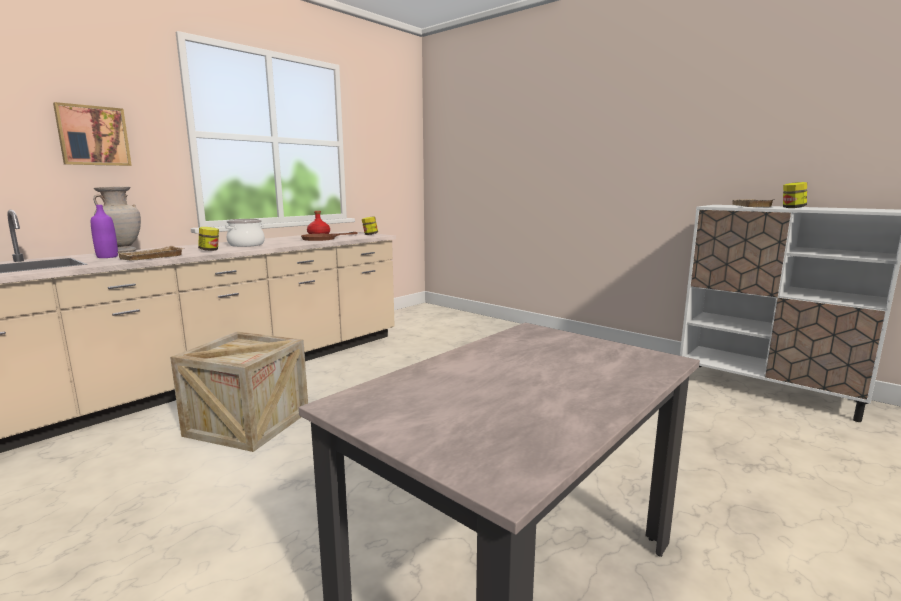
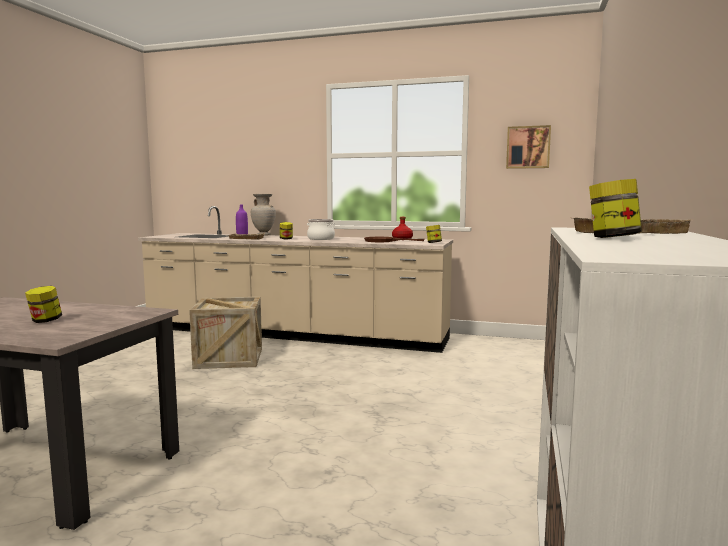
camera: 65 degrees right, 5 degrees down
(93, 136) = (272, 162): picture -> picture (528, 147)
(555, 369) = (45, 321): none -> jar

